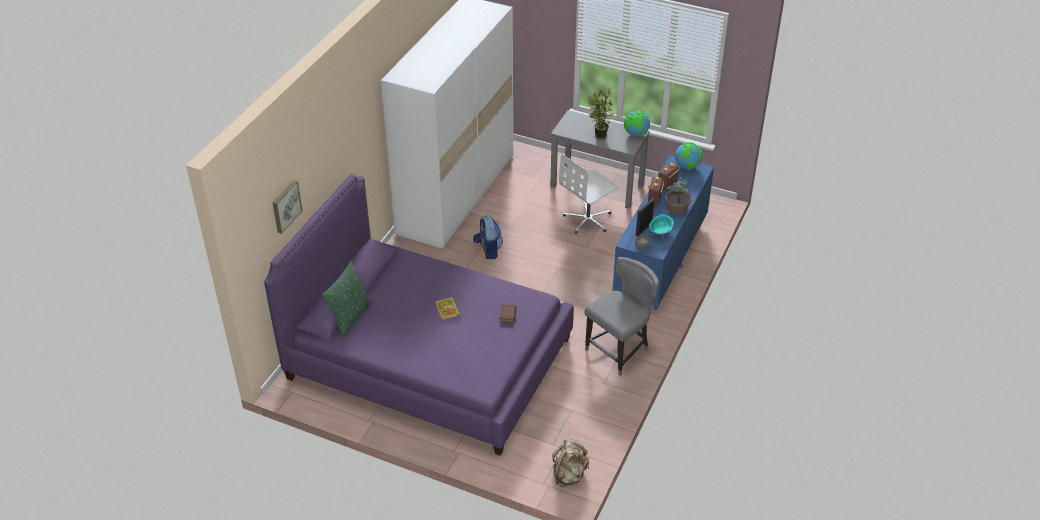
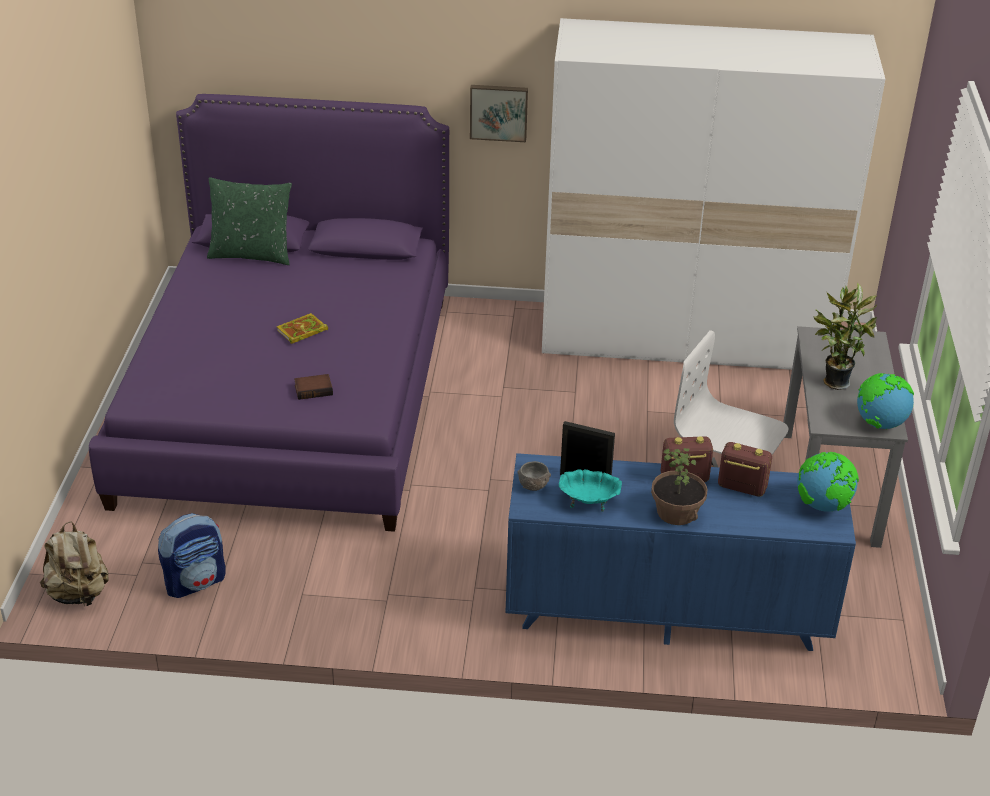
camera: 70 degrees right, 5 degrees down
(285, 206) = (268, 47): picture -> picture (498, 112)
(488, 250) = (566, 400): backpack -> backpack (195, 582)
(619, 351) = (390, 599): grey chair -> none

